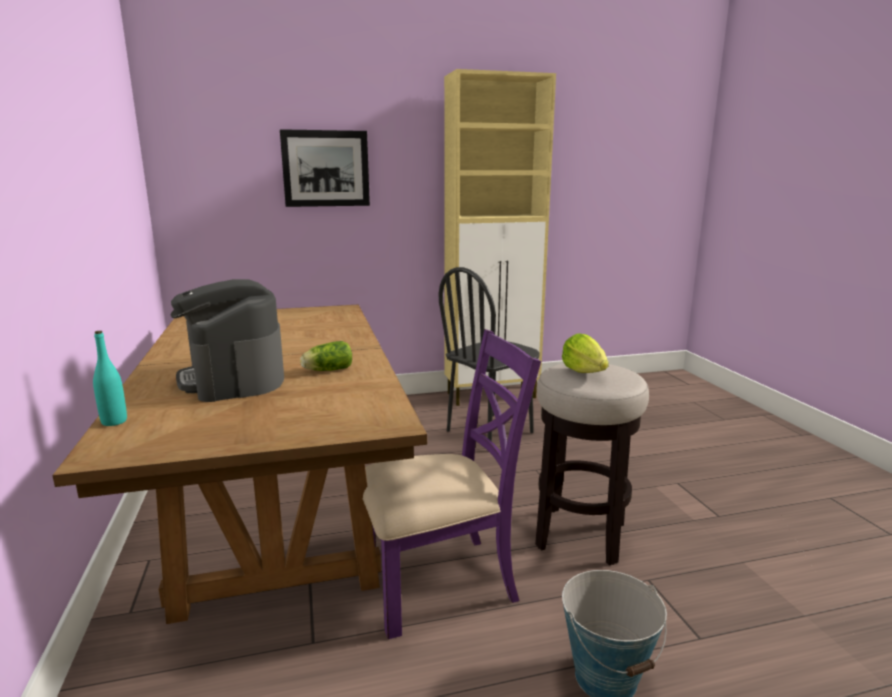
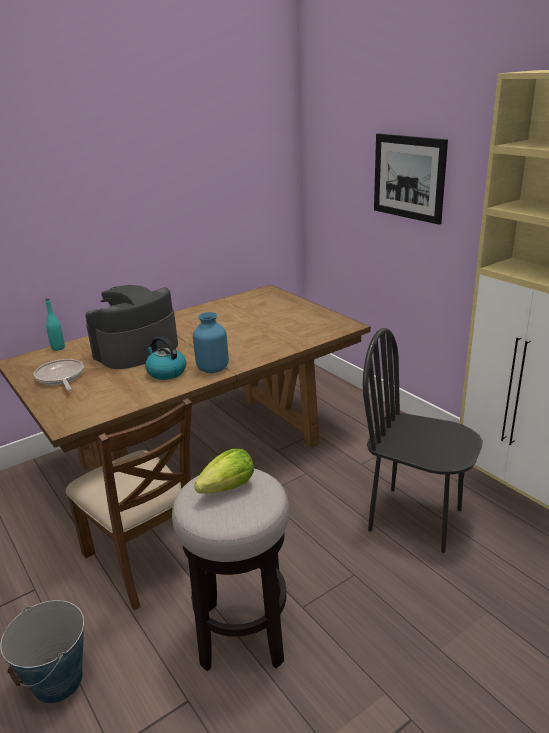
camera: 70 degrees right, 10 degrees up
(236, 423) = (60, 377): none -> frying pan
(326, 370) = (166, 372): lettuce -> kettle
(354, 353) = (212, 369): none -> blue vase
(440, 581) = (145, 559): purple chair -> brown chair

